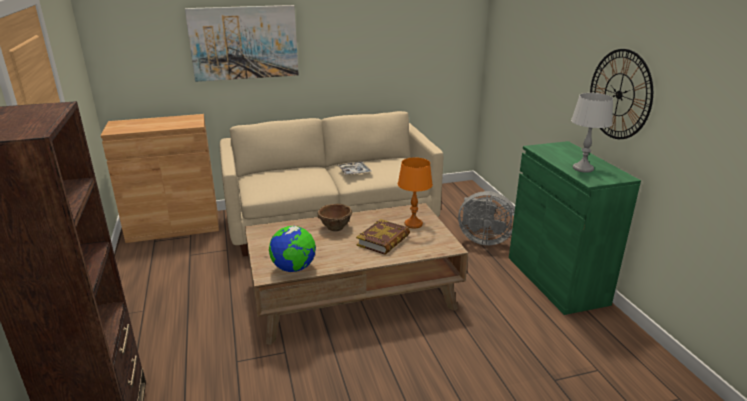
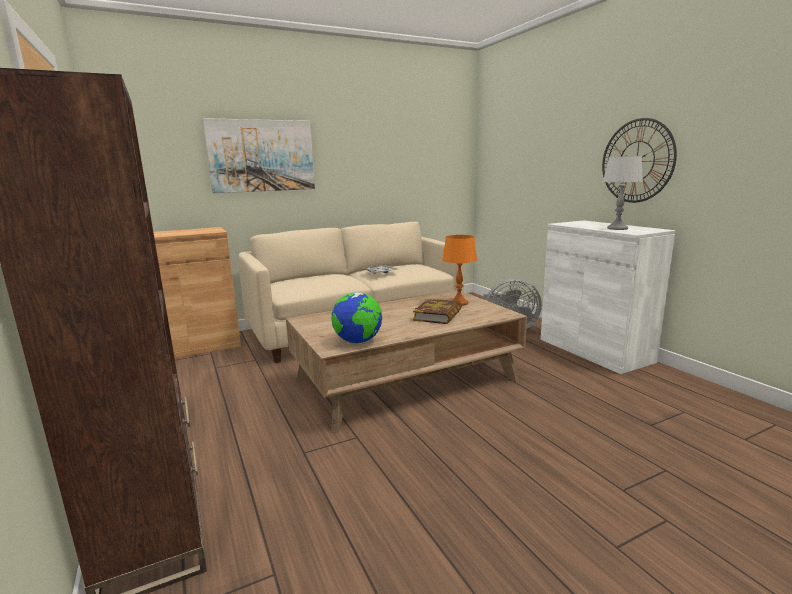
camera: 10 degrees left, 10 degrees down
(335, 227) = (382, 311): brown bowl -> none
(556, 280) = (594, 350): green cabinet -> white cabinet

